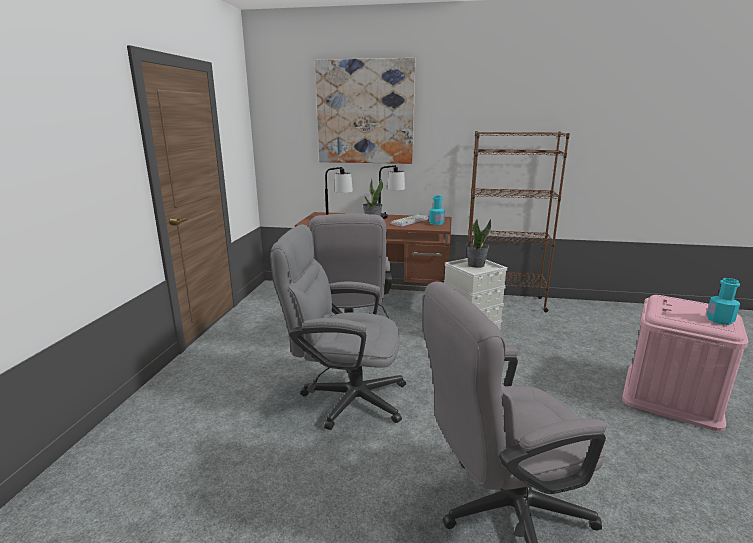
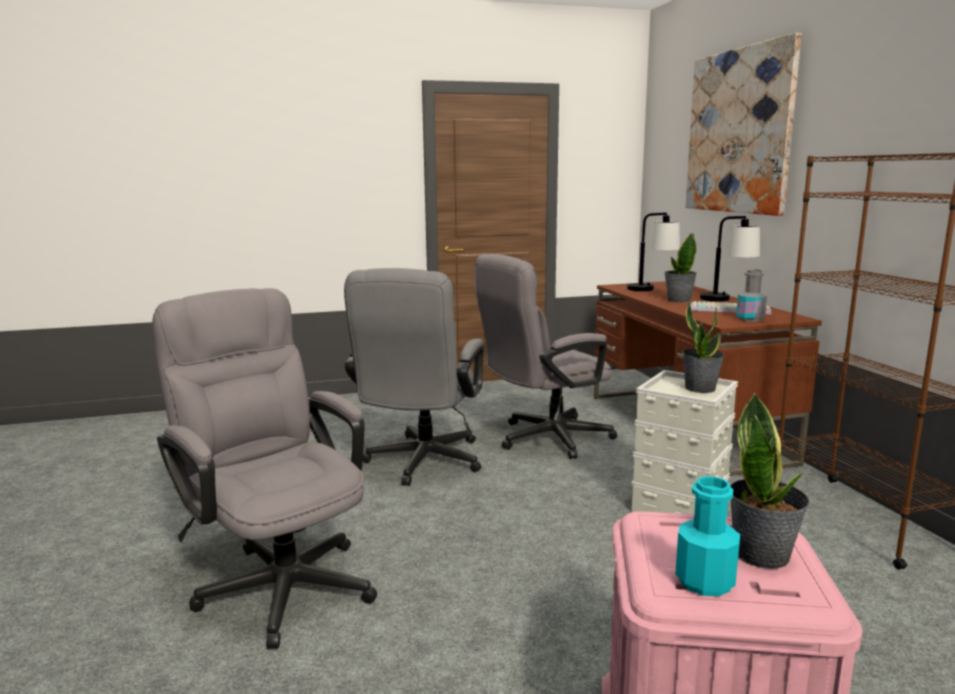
camera: 65 degrees right, 5 degrees down
(344, 397) = (421, 464): grey office chair -> grey office chair turned 150 degrees counterclockwise
(436, 223) = (750, 319): turquoise bottle -> grey bottle
(691, 305) = (762, 554): none -> potted plant

